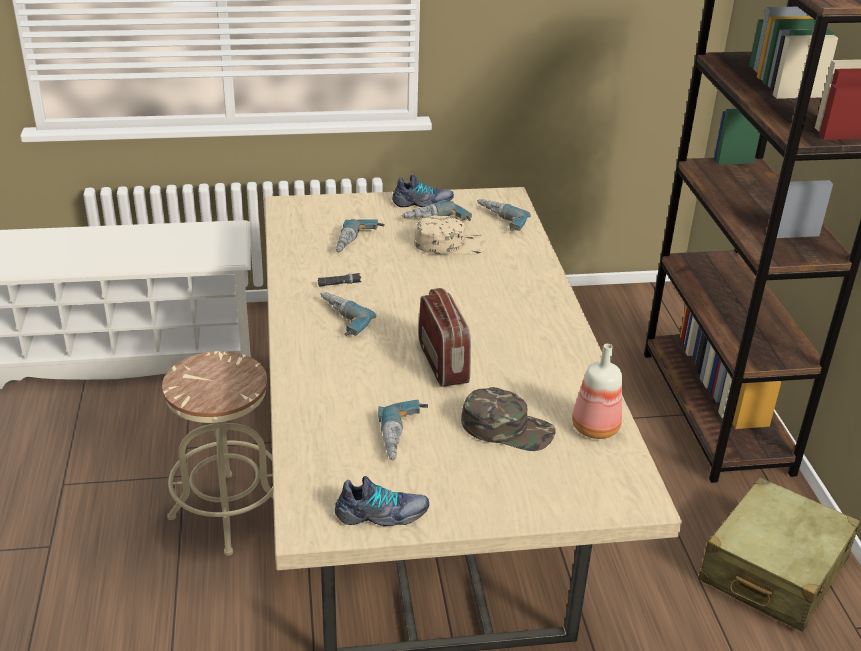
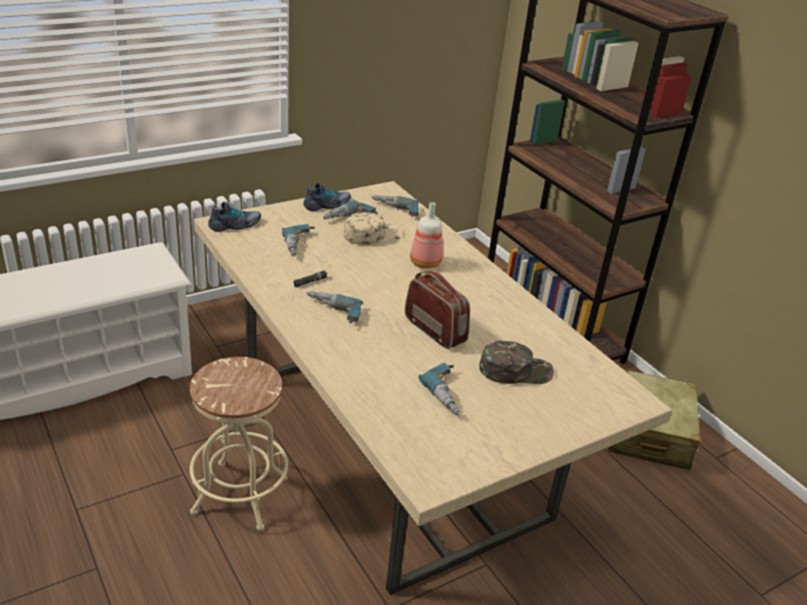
camera: 25 degrees left, 0 degrees up
(382, 515) = (476, 459): shoe -> shoe (235, 225)
(594, 428) = (572, 356): bottle -> bottle (425, 263)

